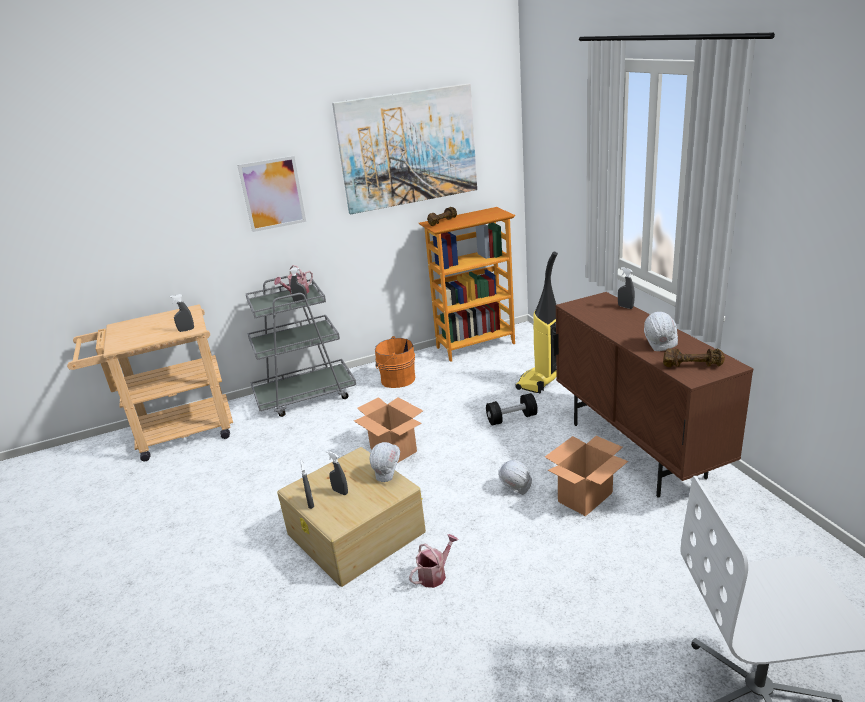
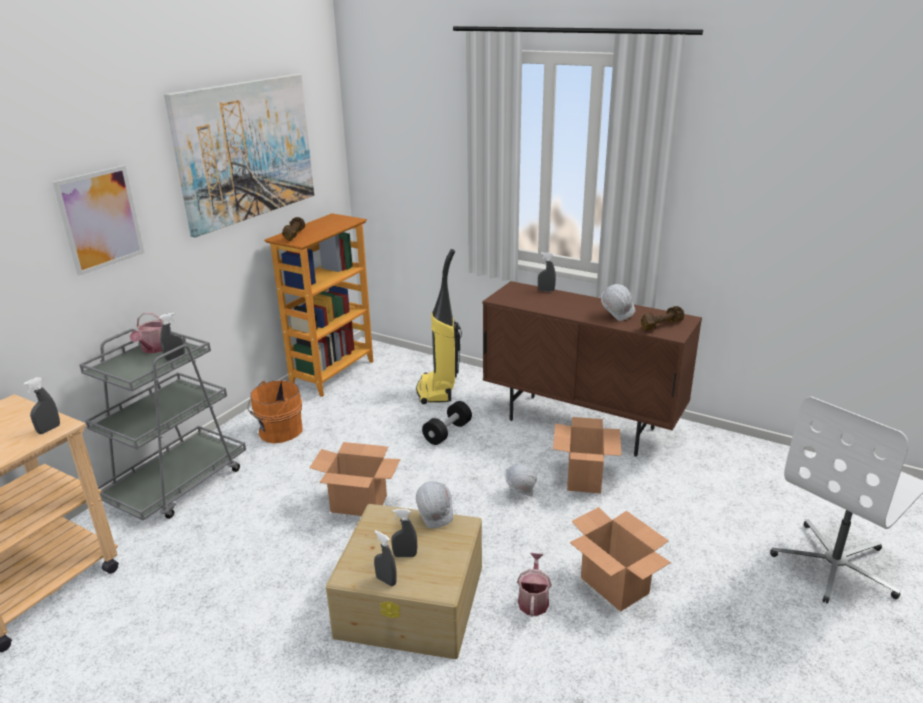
camera: 40 degrees left, 0 degrees up
(509, 596) = (615, 586): none -> cardboard box

